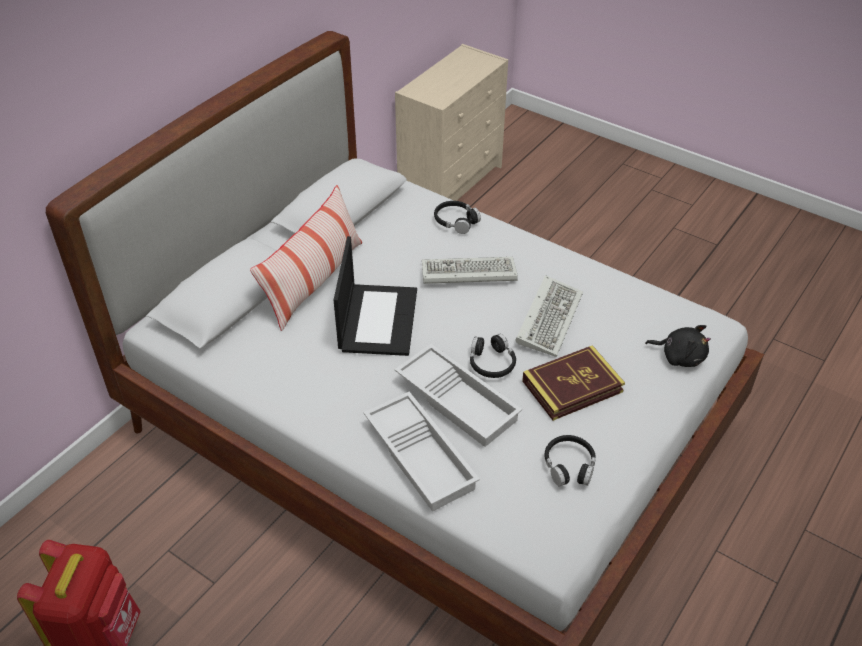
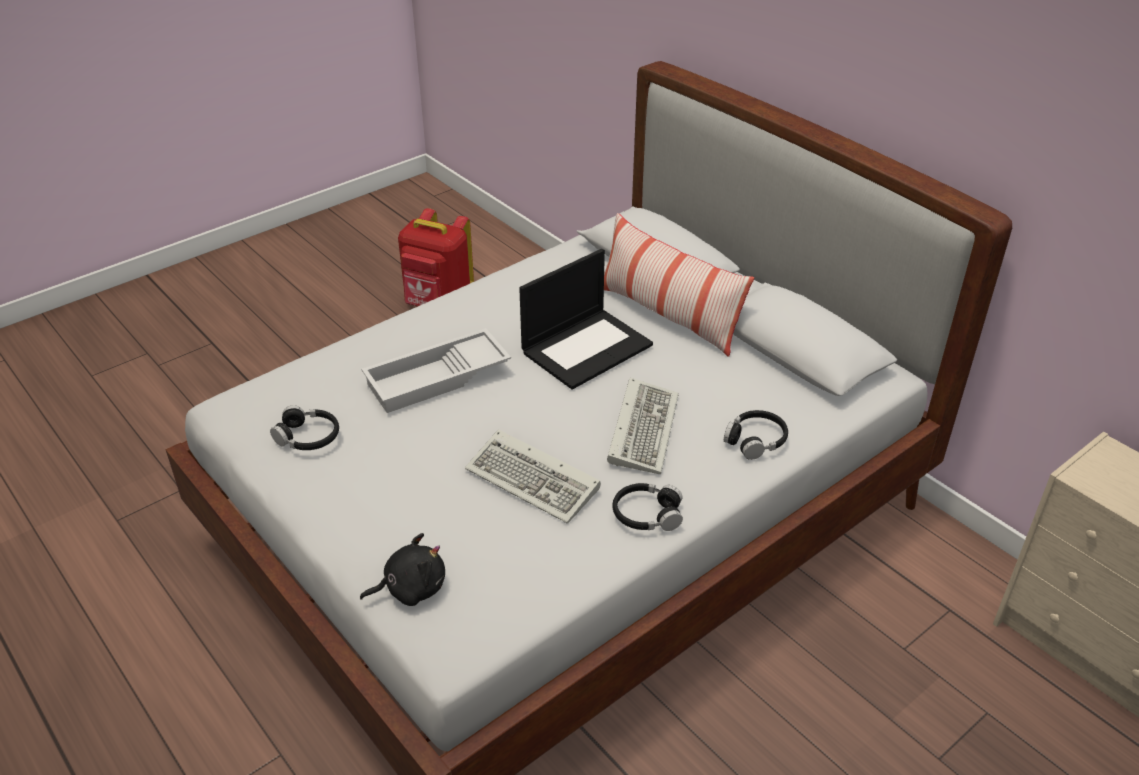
camera: 105 degrees right, 5 degrees down
(377, 319) = (587, 347): laptop -> laptop turned 60 degrees counterclockwise
(422, 456) = (385, 348): white tray -> none
(491, 363) = (480, 414): black headphones -> black headphones (646, 515)
(572, 386) = (414, 472): book -> none
(680, 356) = (411, 588): black plush toy -> black plush toy turned 150 degrees counterclockwise

